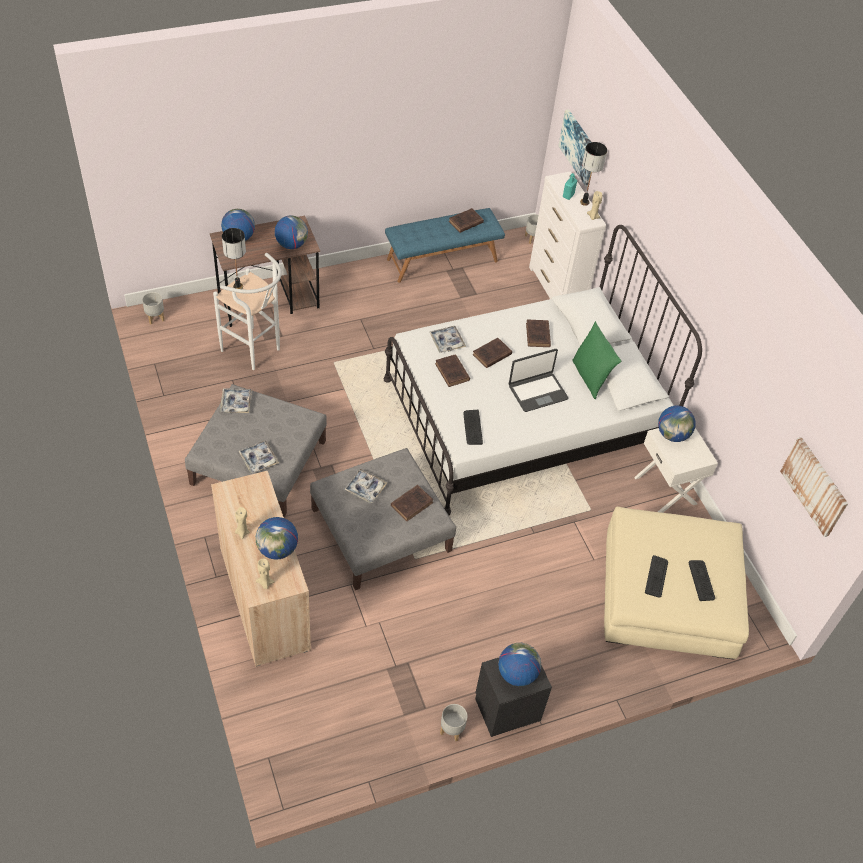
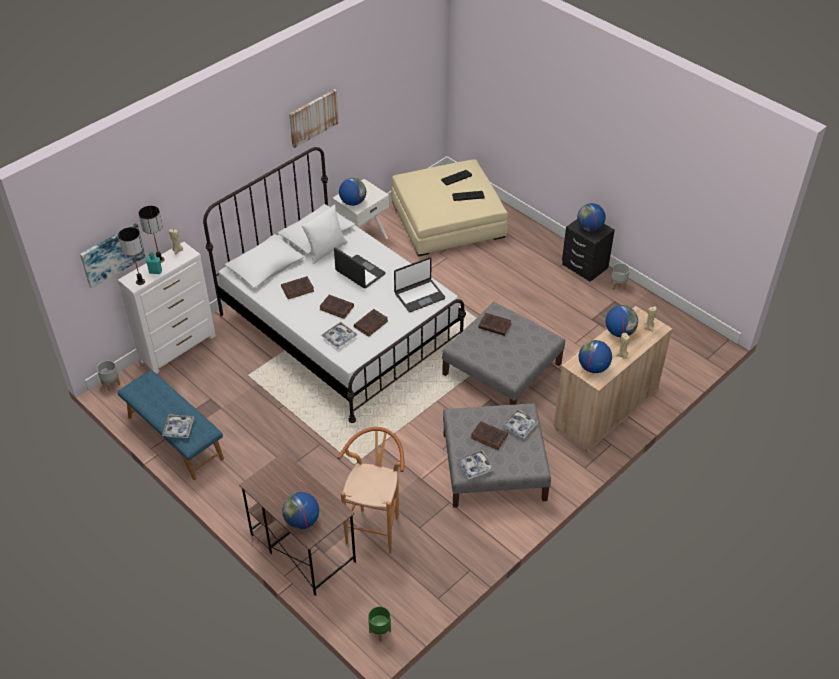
camera: 110 degrees left, 5 degrees down
(155, 317) = (379, 631): grey planter -> green planter
(237, 286) = (366, 495): table lamp -> table lamp (140, 282)
(255, 352) = (375, 526): white stool -> brown stool
(291, 244) = (288, 475): globe -> globe (593, 367)
(365, 488) = (500, 354): tray -> tray (178, 429)
(465, 222) = (153, 397): brown book -> brown book (490, 437)
(472, 427) = (419, 296): keyboard -> laptop
(590, 377) = (326, 250): green pillow -> white pillow
(814, 486) = (417, 80): picture -> picture (313, 117)

